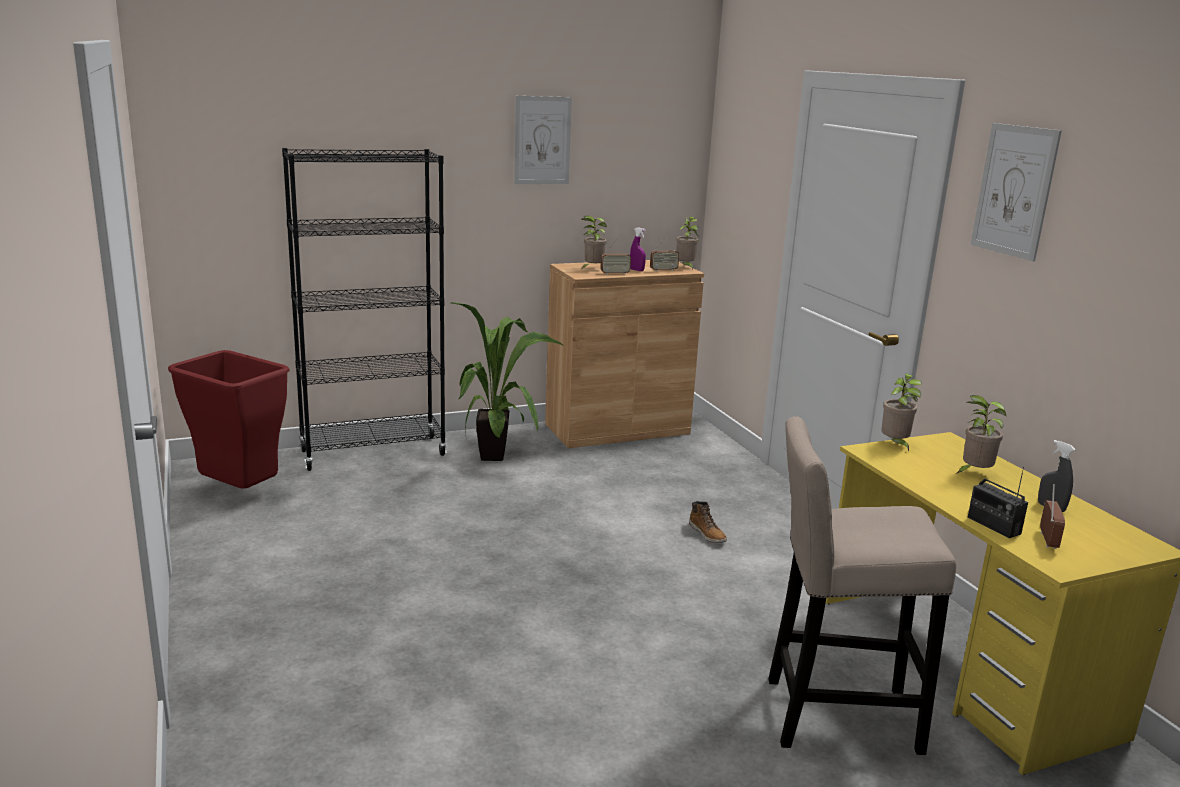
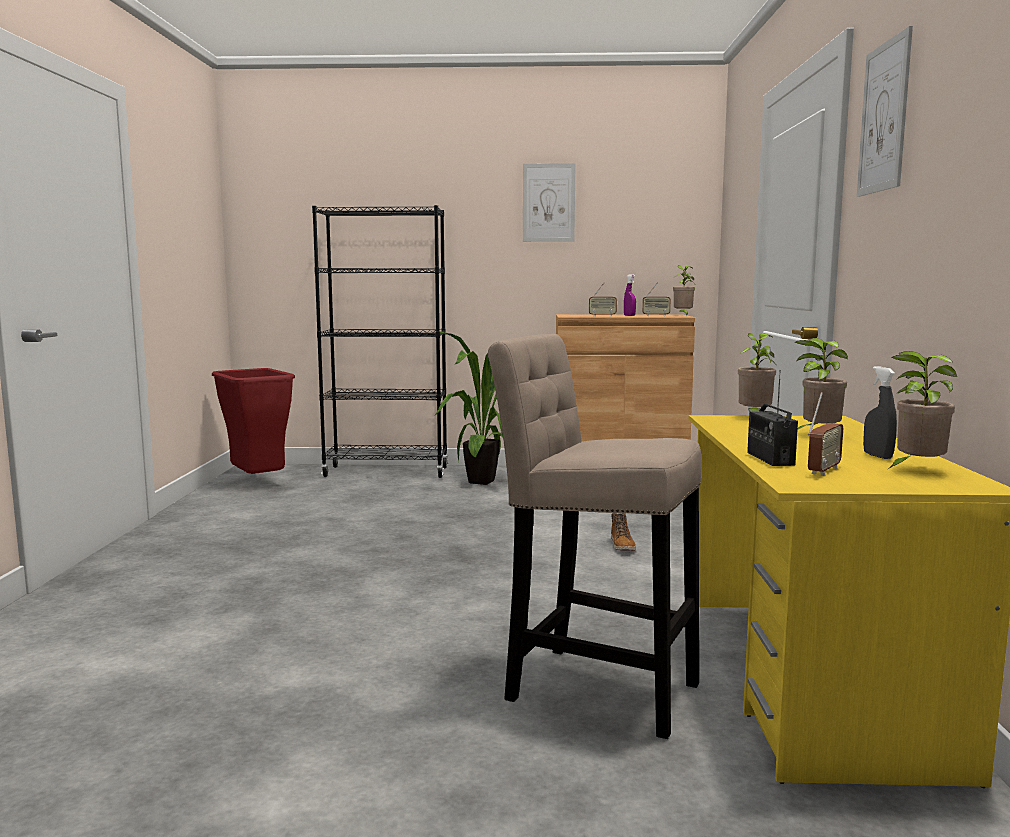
camera: 25 degrees right, 10 degrees down
(592, 269) = (587, 315): potted plant -> potted plant (916, 469)

